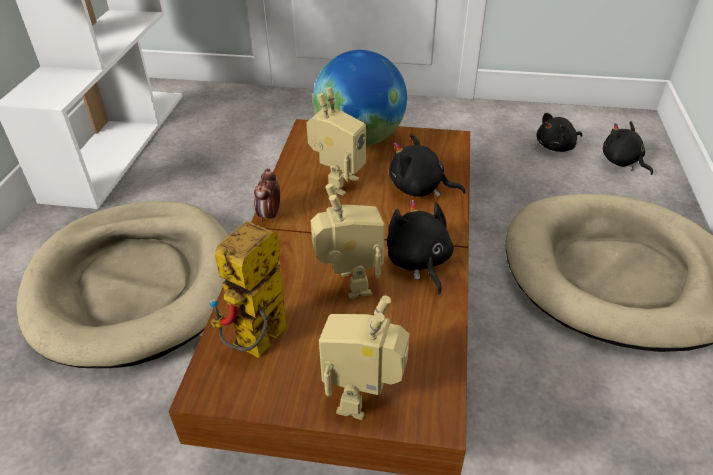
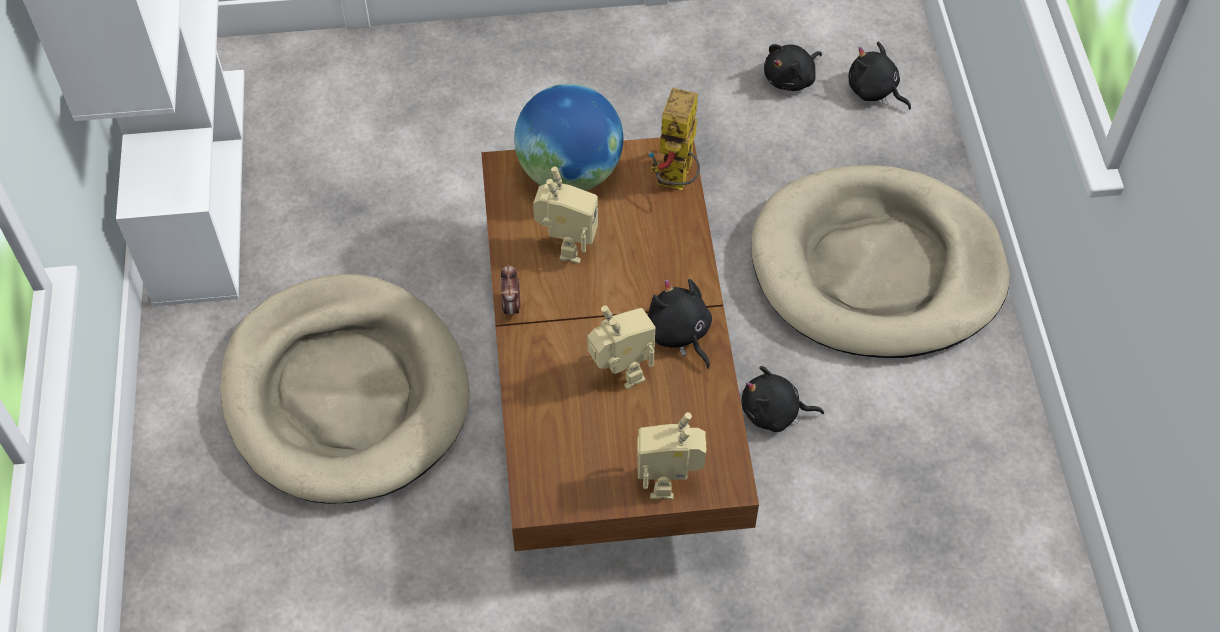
camera: 15 degrees left, 15 degrees up
(257, 346) = (561, 455): toy robot -> toy robot (676, 181)
(419, 188) = (657, 237): black plush toy -> black plush toy (774, 413)

